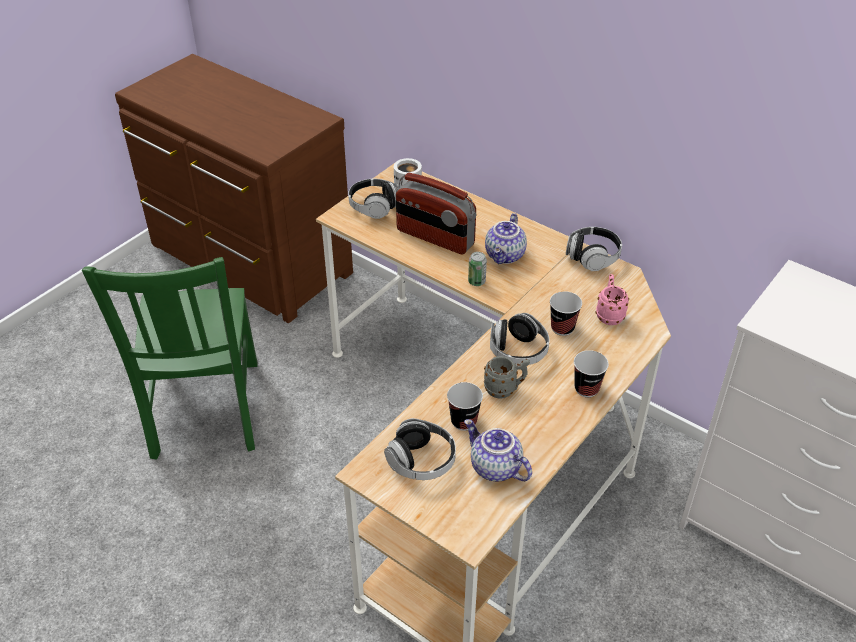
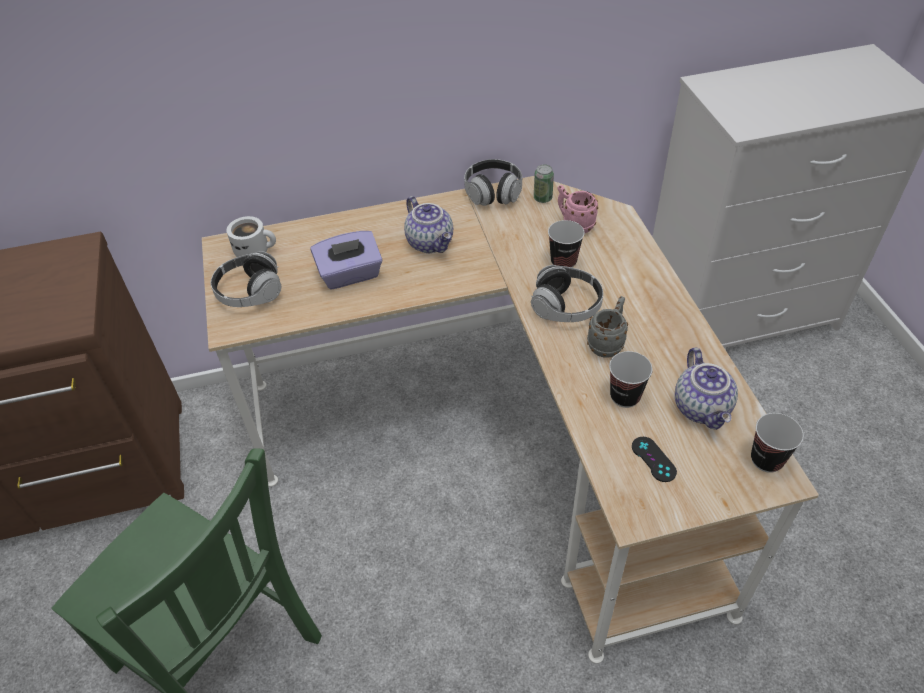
camera: 50 degrees left, 5 degrees up
(421, 461) = (653, 459): headphones -> black game controller
(434, 238) = (350, 275): radio -> purple tissue box
(476, 281) = (445, 281): can -> can (542, 198)
(494, 468) = (703, 408): teapot -> teapot turned 90 degrees counterclockwise
(586, 388) = (652, 290): cup -> cup (766, 459)

